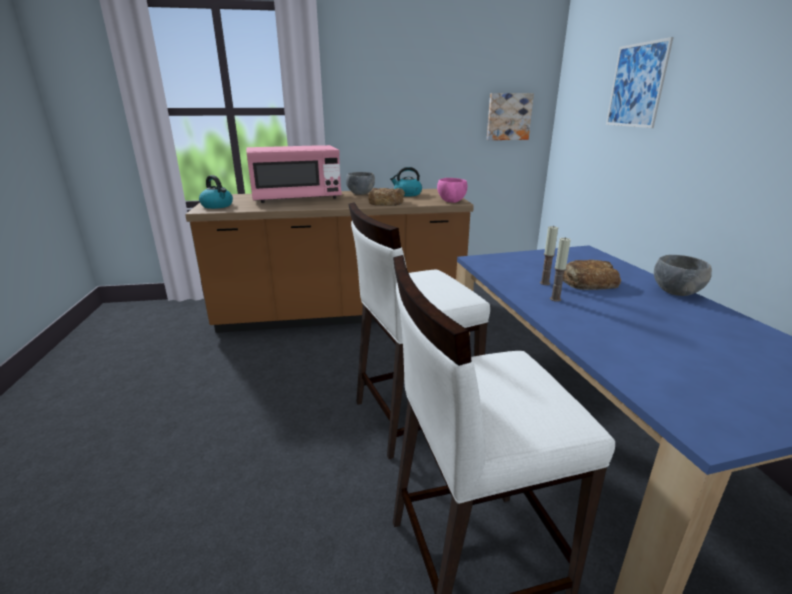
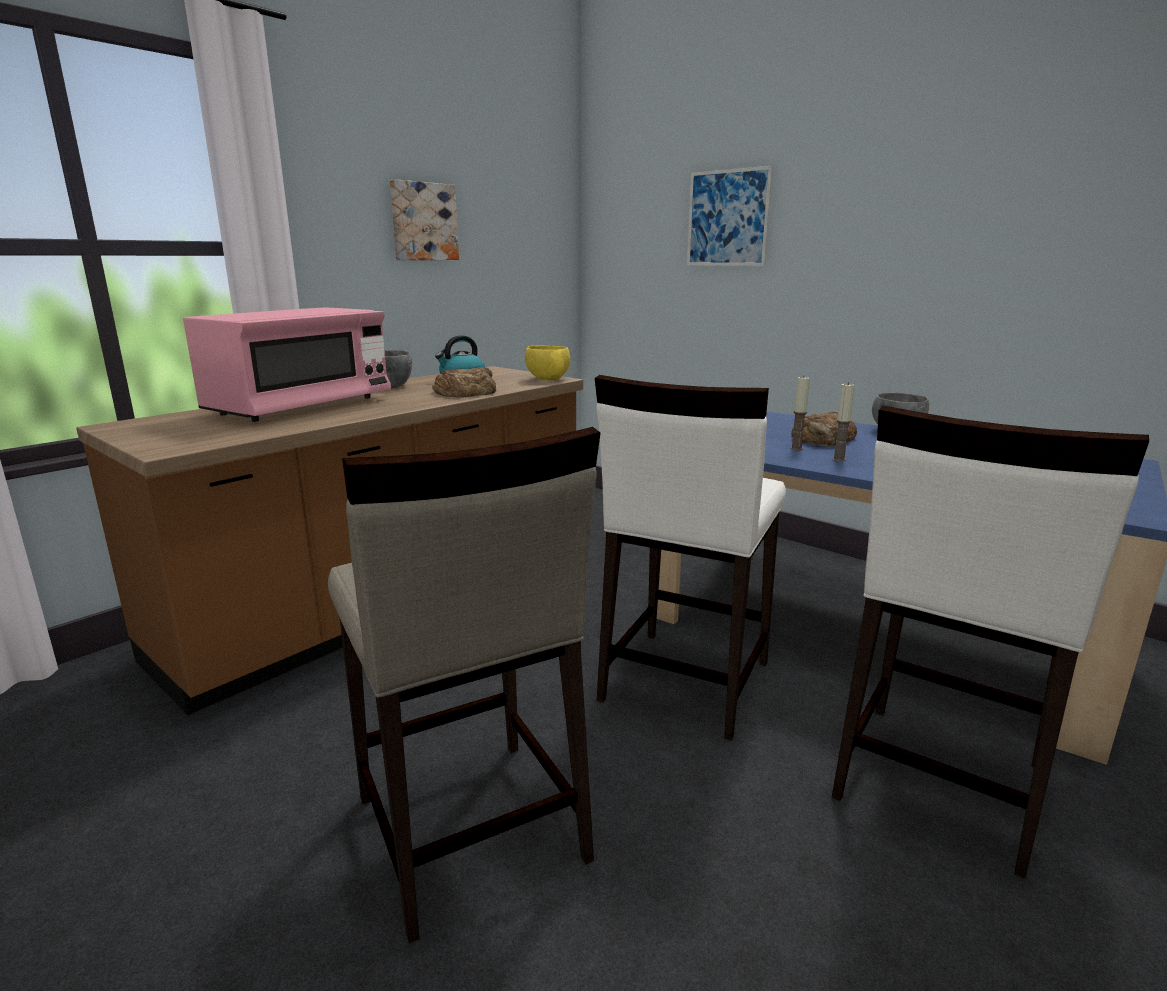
camera: 40 degrees left, 5 degrees down
(217, 206) = (175, 439): kettle -> none
(229, 429) = (470, 831): none -> beige stool
(451, 201) = (547, 379): pink bowl -> yellow bowl
(508, 116) = (536, 259): picture -> picture (423, 222)

